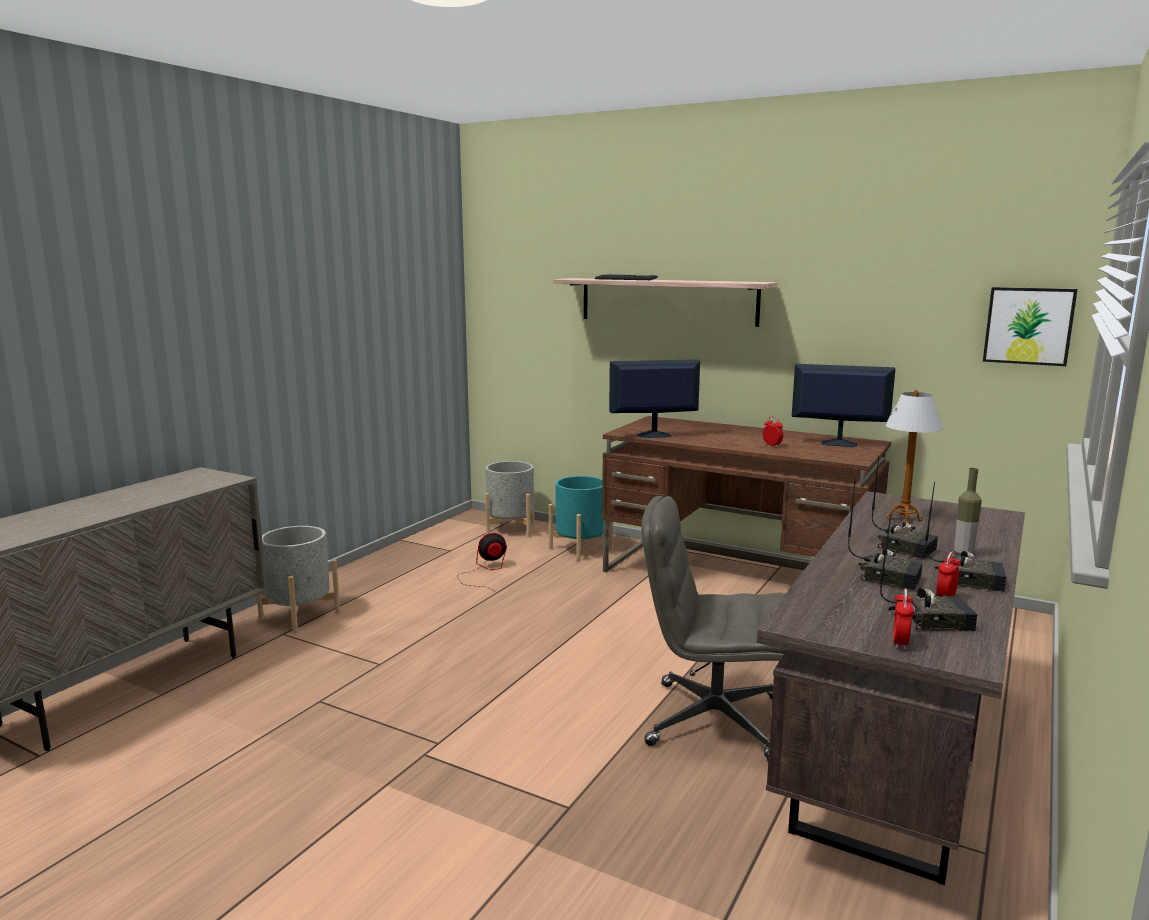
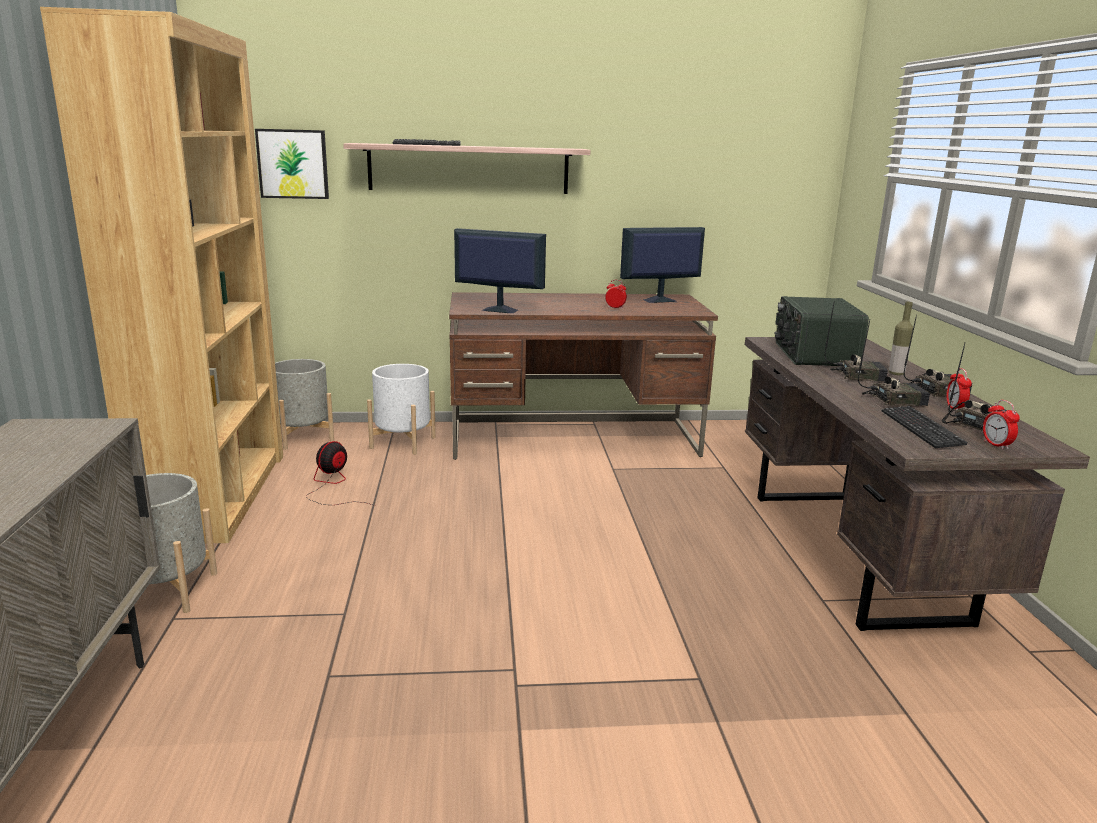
camera: 35 degrees left, 5 degrees up
(403, 559) = (216, 495): none -> brown bookcase
(580, 549) = (403, 442): turquoise planter -> white planter
(653, 435) = (499, 310): monitor -> monitor turned 60 degrees clockwise
(713, 721) = (707, 564): grey office chair -> none
(847, 609) = (921, 429): none -> keyboard
(904, 519) = (813, 355): table lamp -> radio
(1028, 325) = (793, 187): picture -> picture (293, 164)

